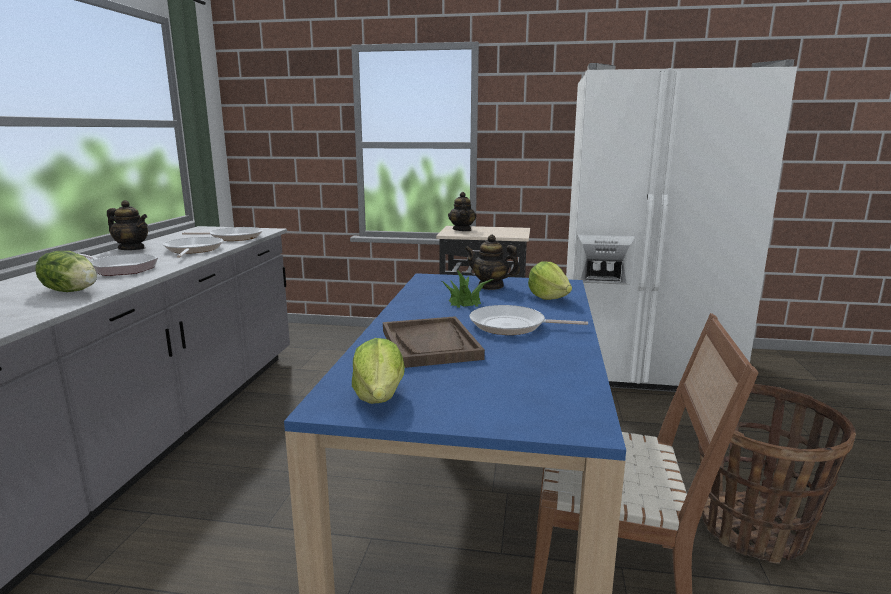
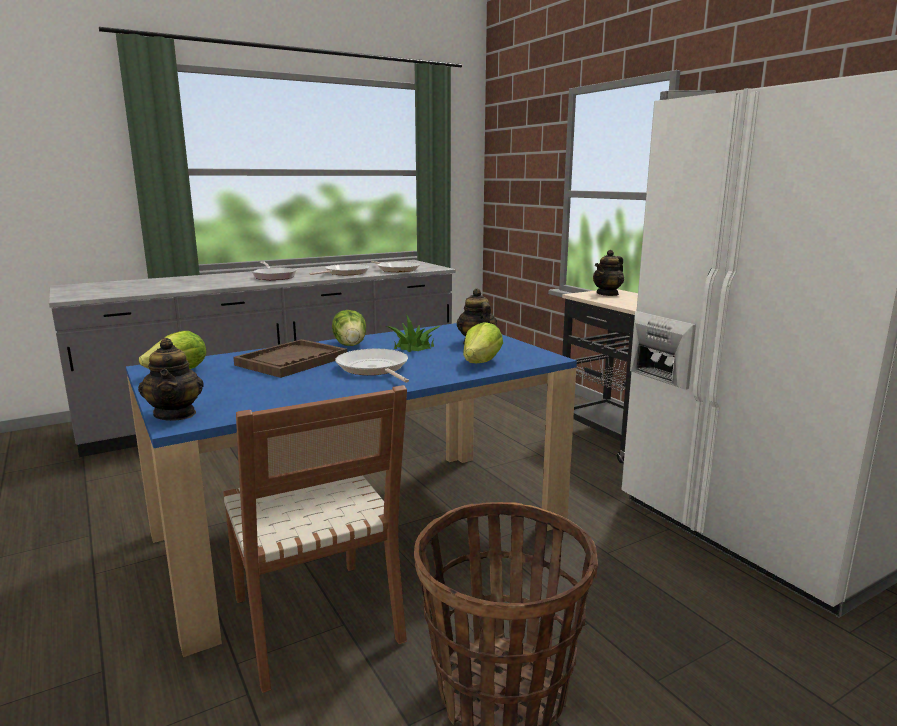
camera: 50 degrees right, 0 degrees up
(71, 291) = (218, 283): lettuce -> lettuce (351, 345)
(132, 249) = (323, 267): teapot -> teapot (175, 414)

